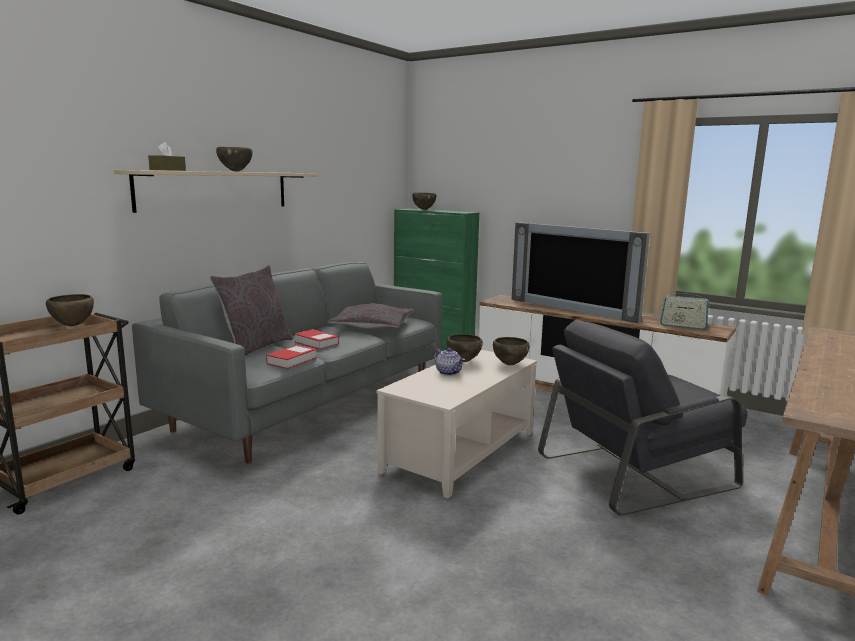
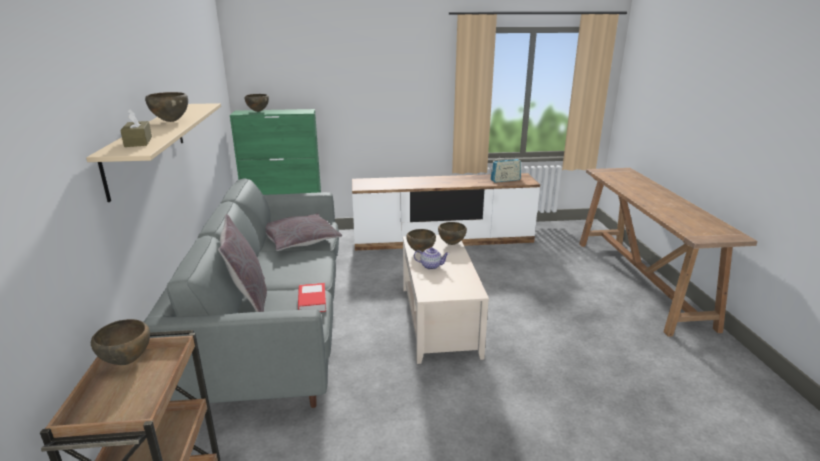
camera: 40 degrees left, 10 degrees up
(316, 343) = (292, 274): book -> none
(574, 309) = (424, 181): television -> none
(637, 470) = (540, 288): grey armchair -> none

